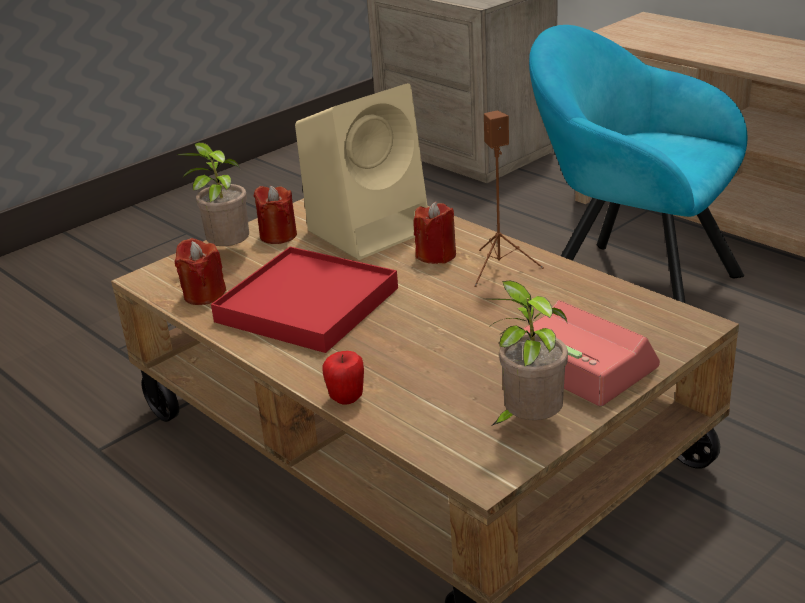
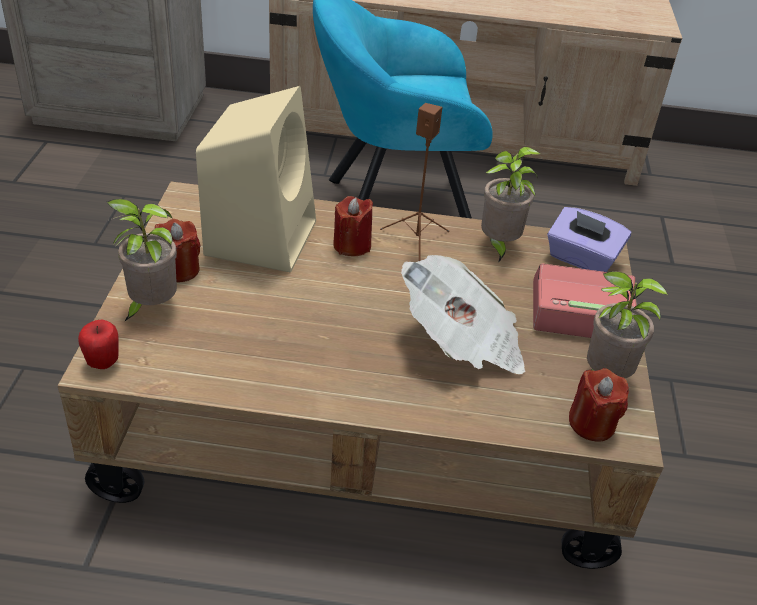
camera: 45 degrees left, 10 degrees up
(204, 295) = (187, 363): red candle -> red candle (592, 424)
(308, 305) = (304, 336): red tray -> none
(346, 398) = (453, 417): apple -> apple (103, 362)
(432, 351) = (462, 343): none -> newspaper
(577, 292) = (498, 246): none -> potted plant
(654, 326) = (581, 259): none -> purple tissue box

